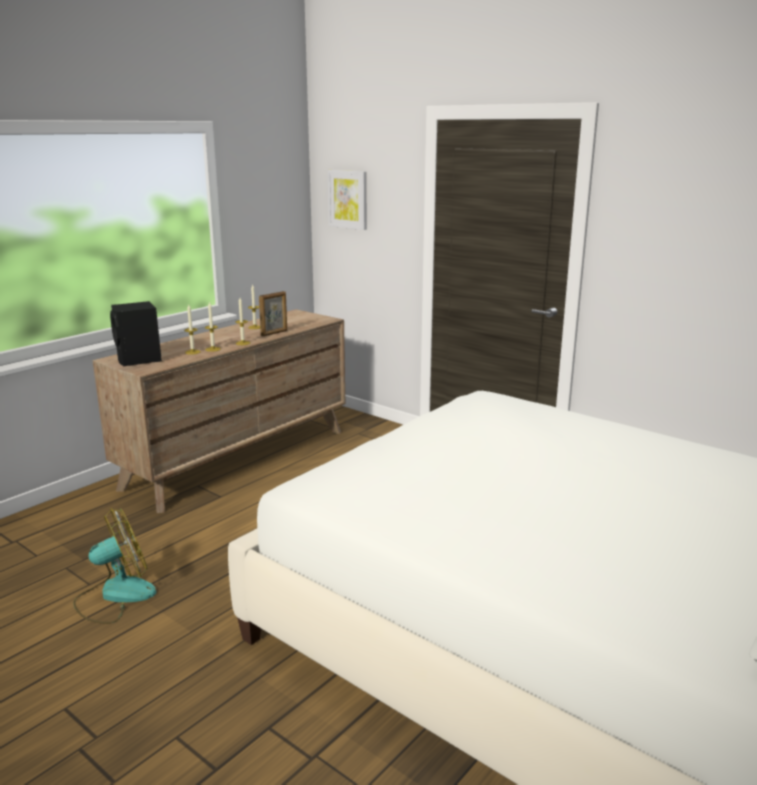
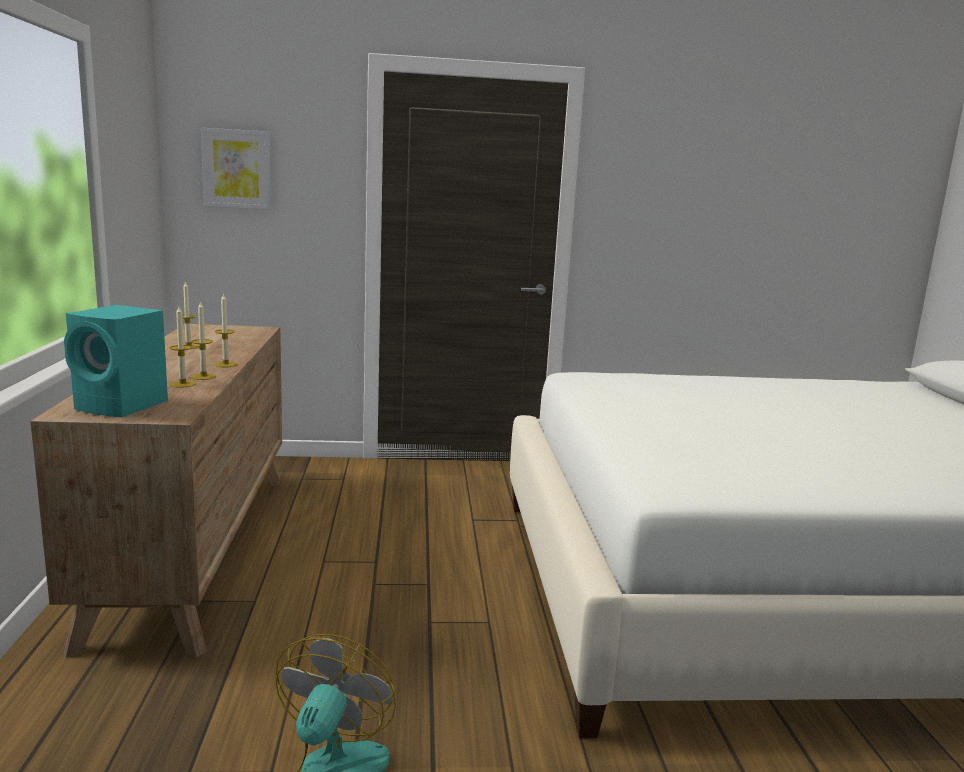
camera: 45 degrees left, 5 degrees down
(139, 360) = (123, 406): black speaker -> turquoise speaker
(274, 333) = (236, 349): picture frame -> none

